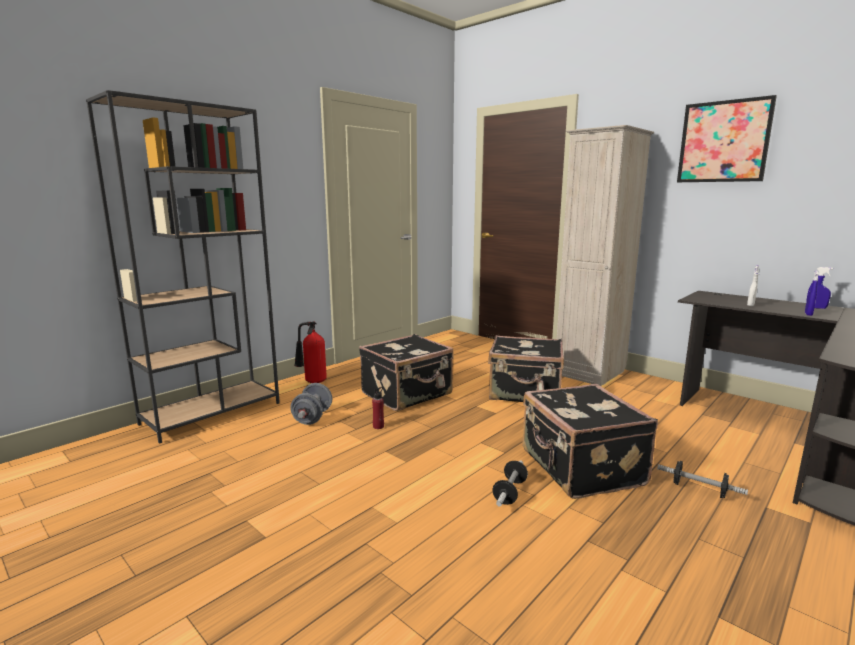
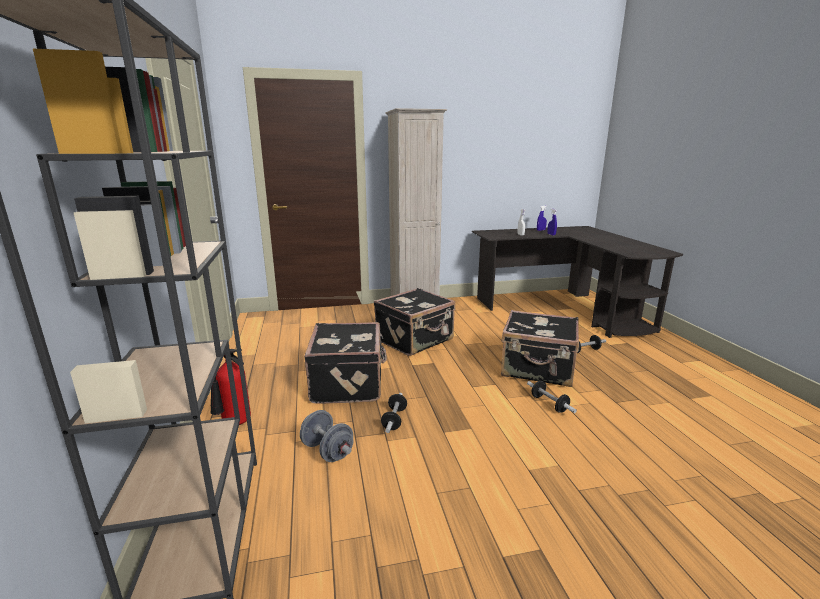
camera: 55 degrees left, 5 degrees up
(378, 426) = (394, 420): red bottle -> dumbbell
(724, 142) = (477, 125): picture -> none

